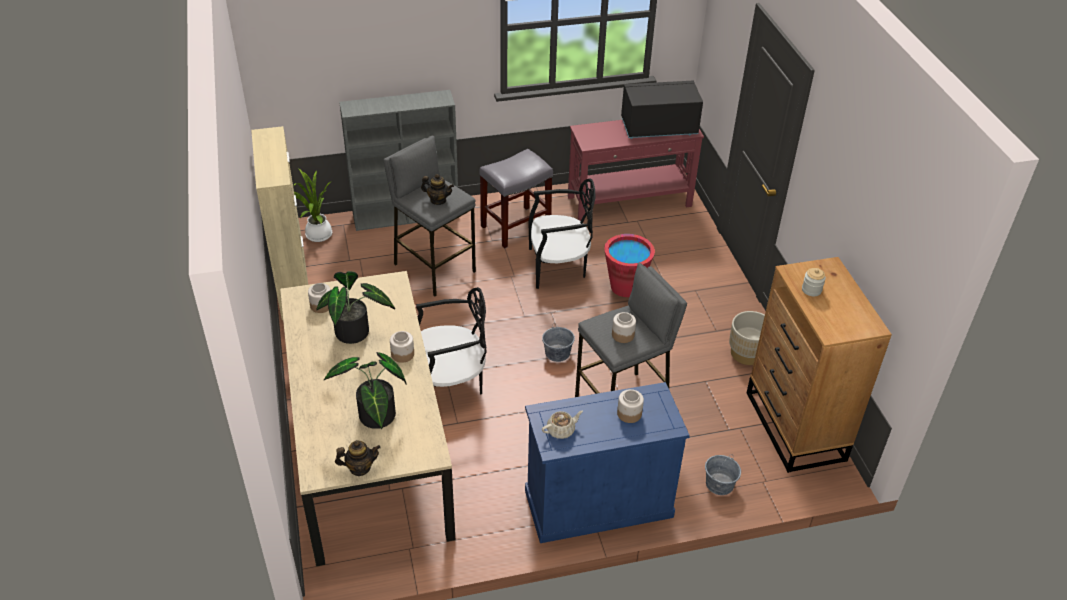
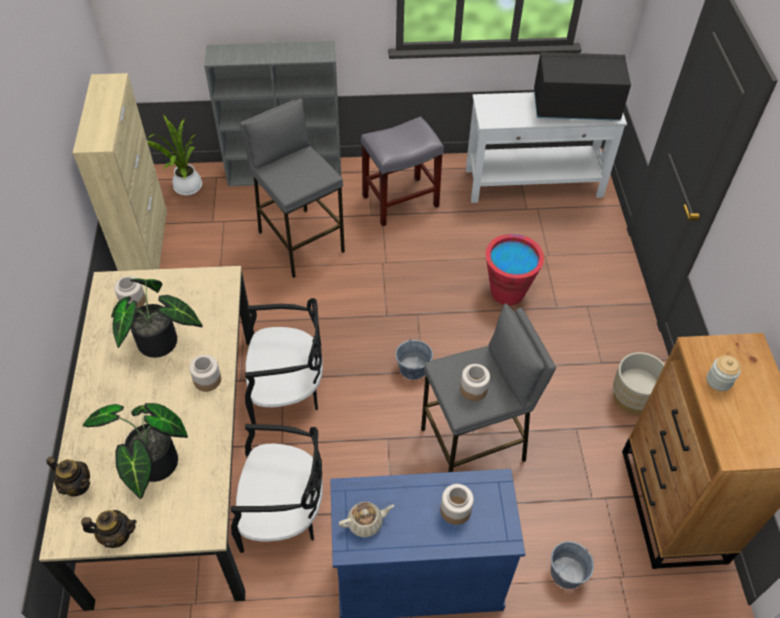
camera: 10 degrees right, 10 degrees up
(438, 200) = (299, 176): teapot -> teapot (77, 485)
(558, 266) = (437, 256): black chair -> black chair (283, 513)
(630, 202) = (534, 183): red console table -> white console table

